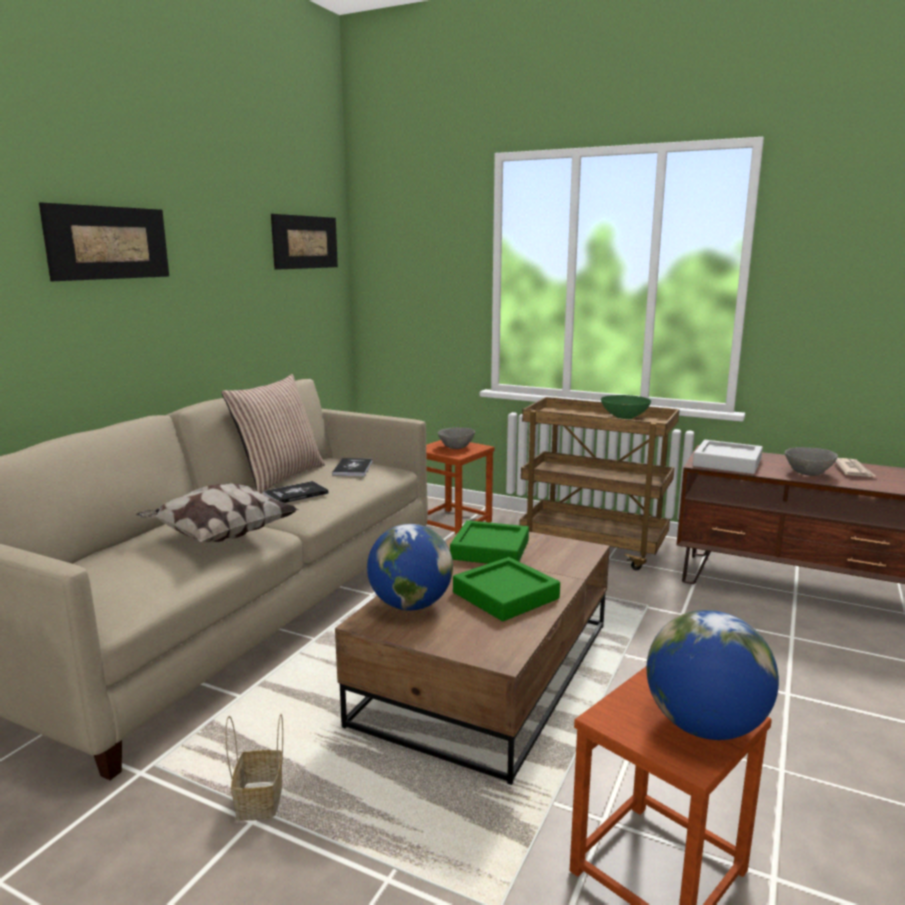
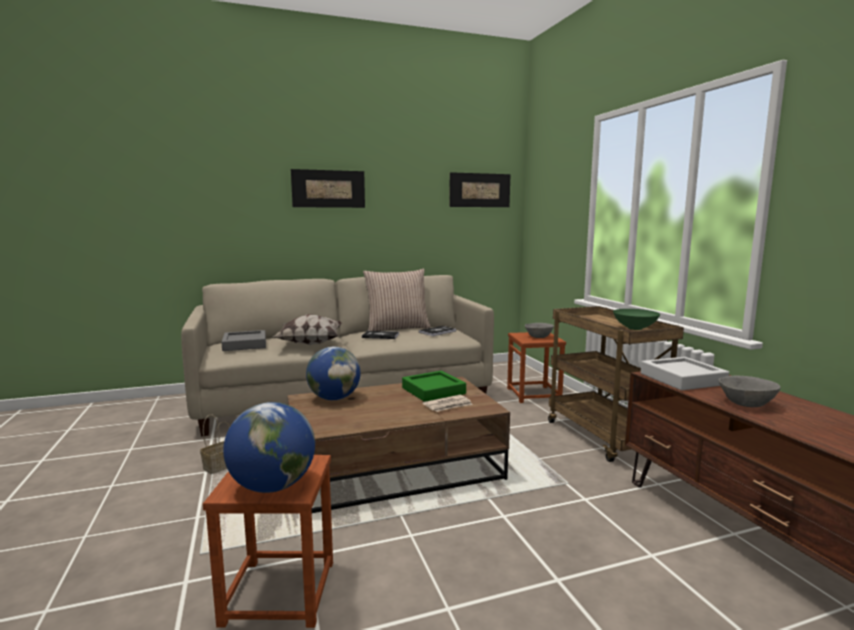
camera: 45 degrees right, 5 degrees down
(113, 574) = (245, 345): none -> grey tray
(505, 595) = (383, 411): green tray -> none
(853, 470) = (814, 415): newspaper -> newspaper (448, 405)

